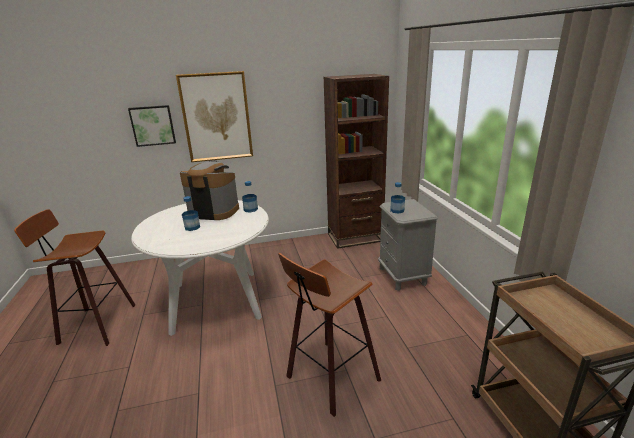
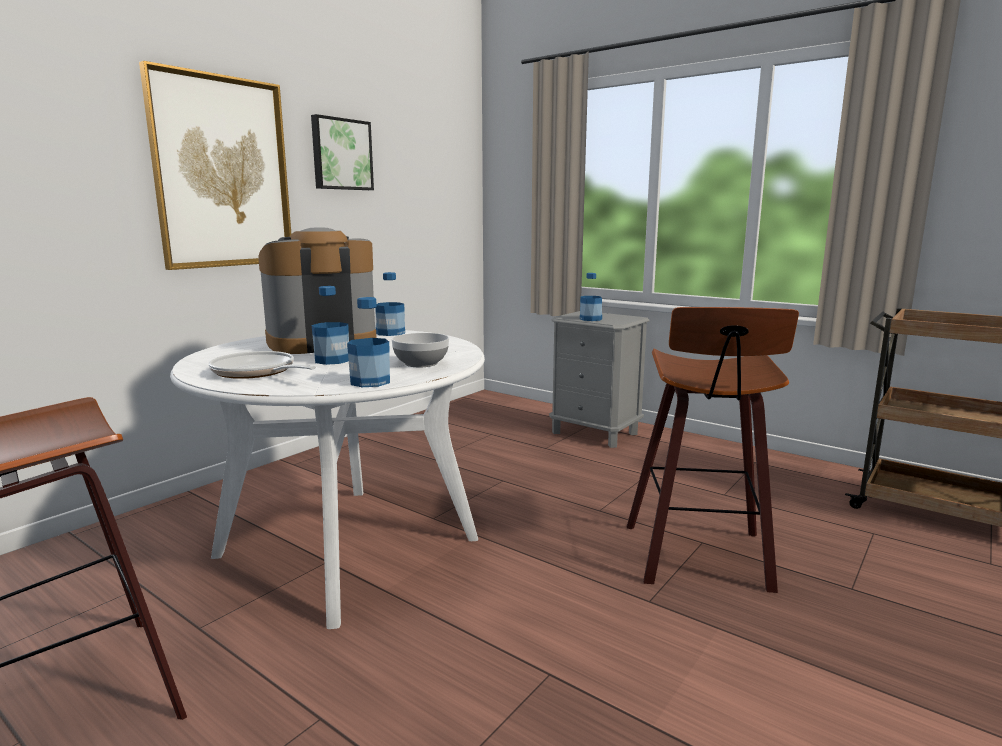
camera: 40 degrees left, 10 degrees down
(153, 125) = (75, 173): picture -> picture (341, 154)
(159, 229) = (257, 373): none -> frying pan
(173, 248) = (370, 382): none -> bottle
(212, 240) = (422, 363): none -> bowl
(355, 237) = (460, 412): brown bookcase -> none

